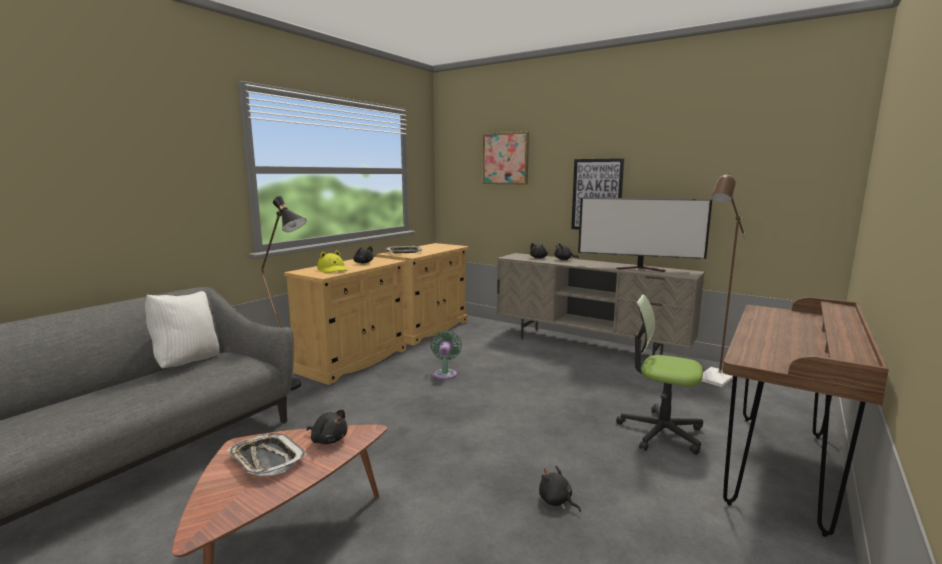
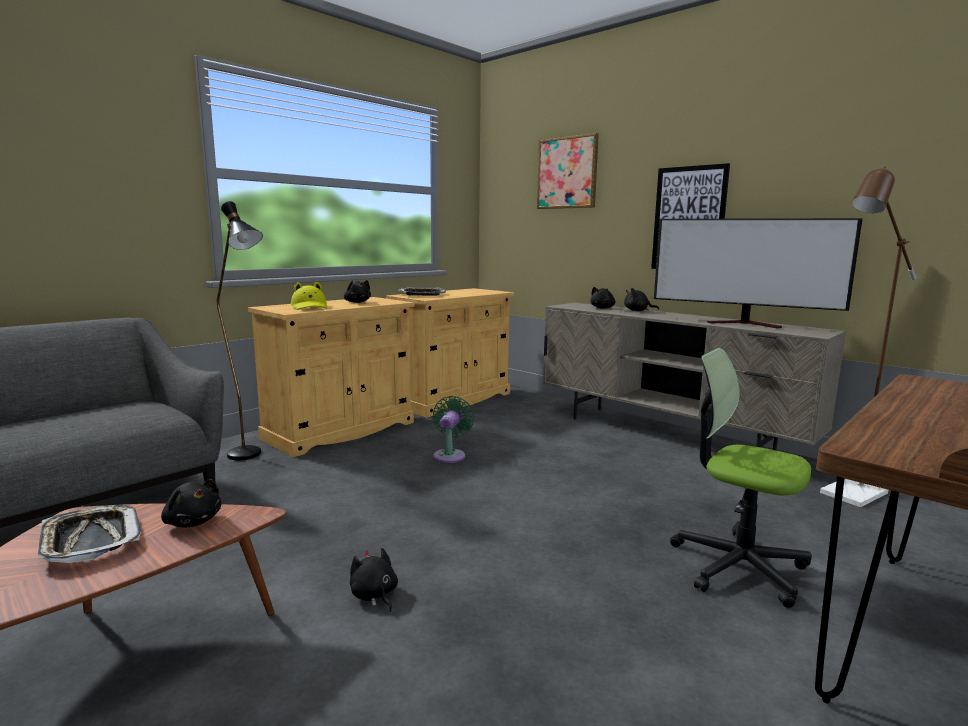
camera: 10 degrees right, 0 degrees up
(187, 362) = (90, 409): white pillow -> none
(556, 501) = (530, 655): black plush toy -> black plush toy (374, 595)

